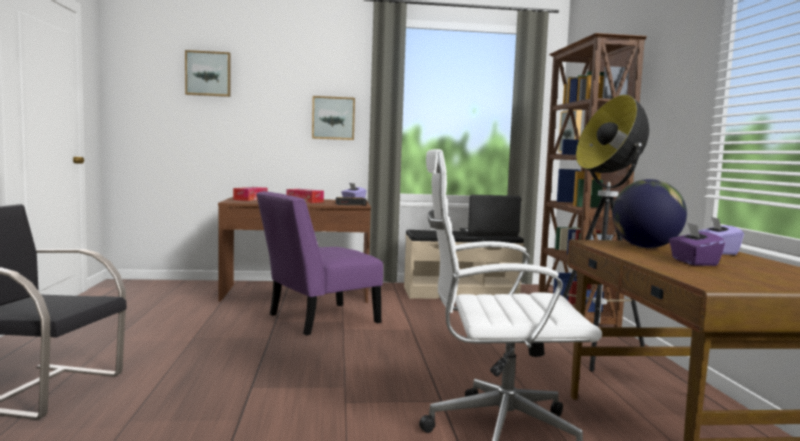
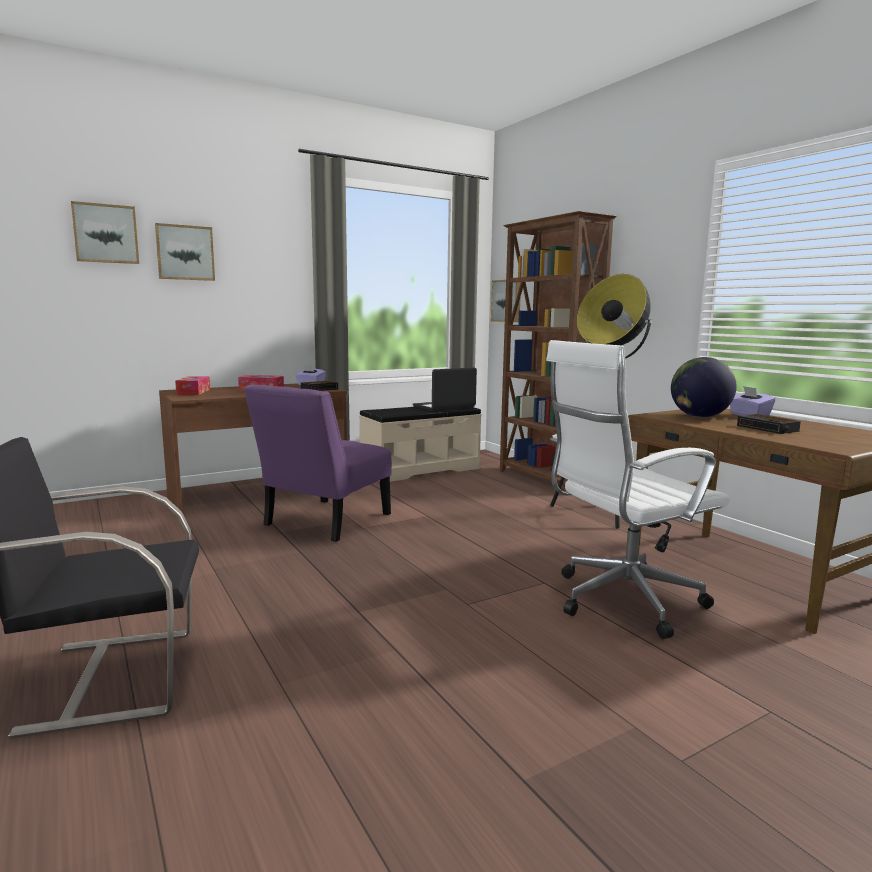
camera: 25 degrees left, 5 degrees up
(333, 118) = (268, 289): picture -> picture (185, 253)
(693, 262) = (768, 428): purple tissue box -> alarm clock

